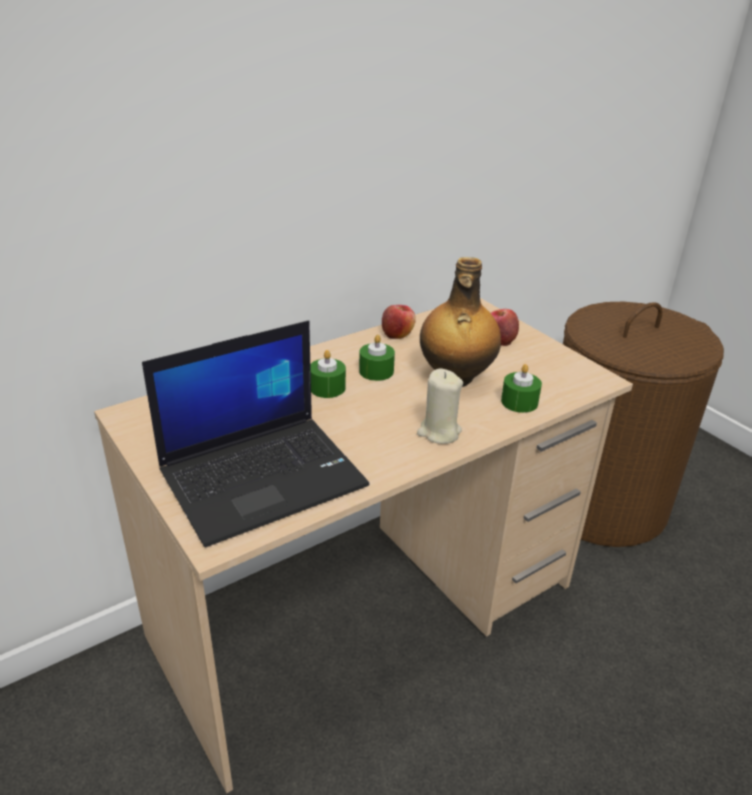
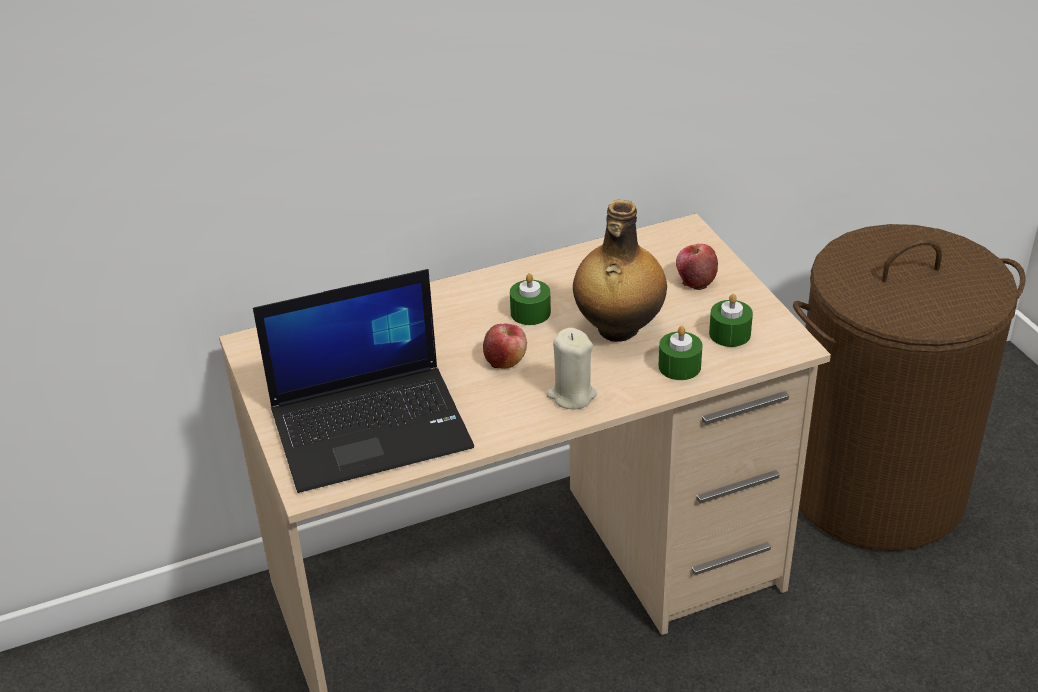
camera: 15 degrees right, 5 degrees up
(327, 388) = (468, 329): green candle -> green candle (729, 334)
(397, 334) = (574, 263): apple -> apple (505, 360)

